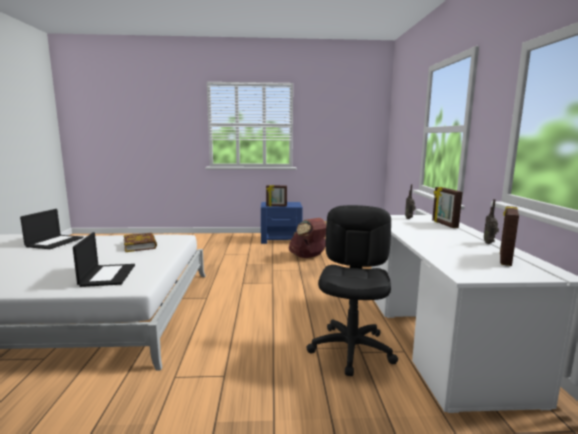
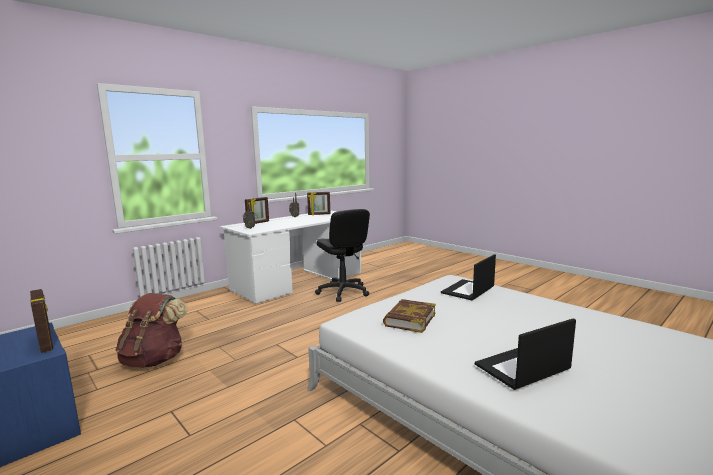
camera: 130 degrees left, 0 degrees up
(352, 349) = (343, 292): black office chair -> black office chair turned 90 degrees counterclockwise

